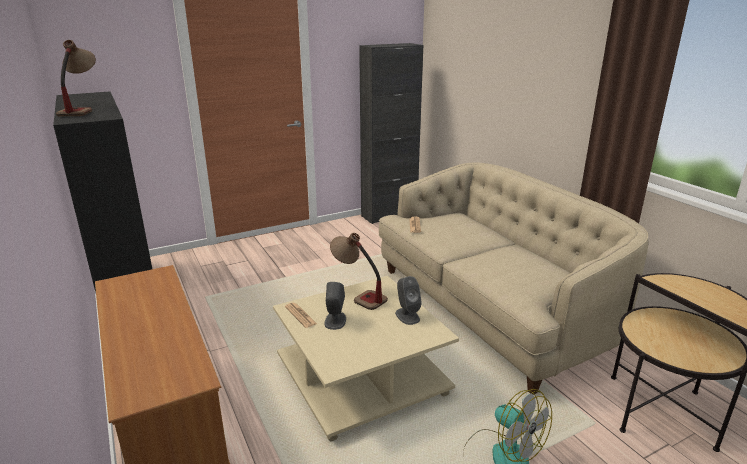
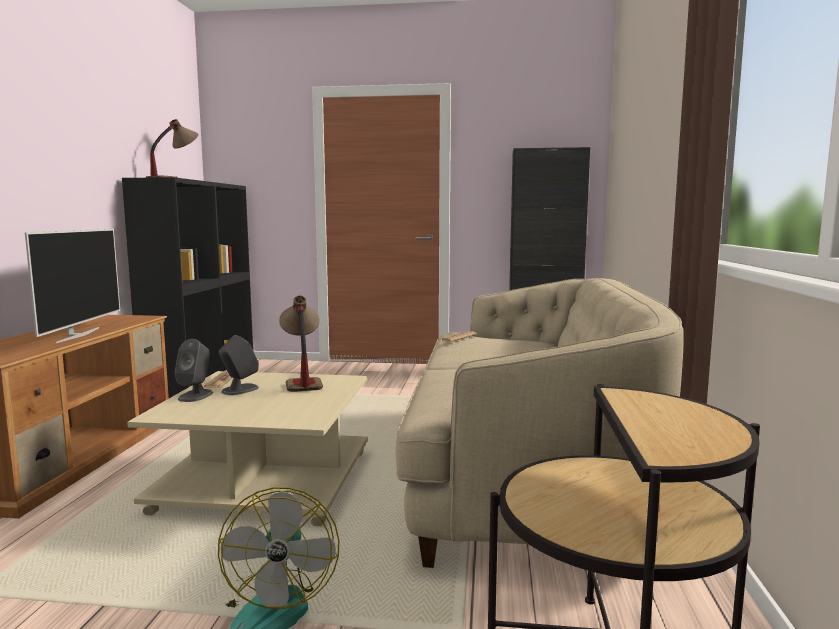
camera: 35 degrees right, 15 degrees down
(169, 320) = (77, 335): none -> television
(407, 316) = (312, 403): grey speaker -> grey speaker (196, 395)

